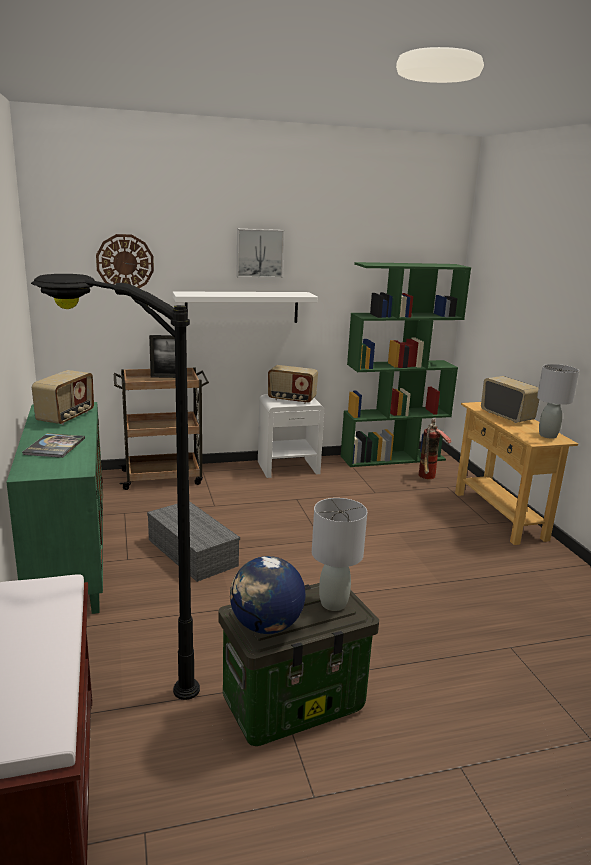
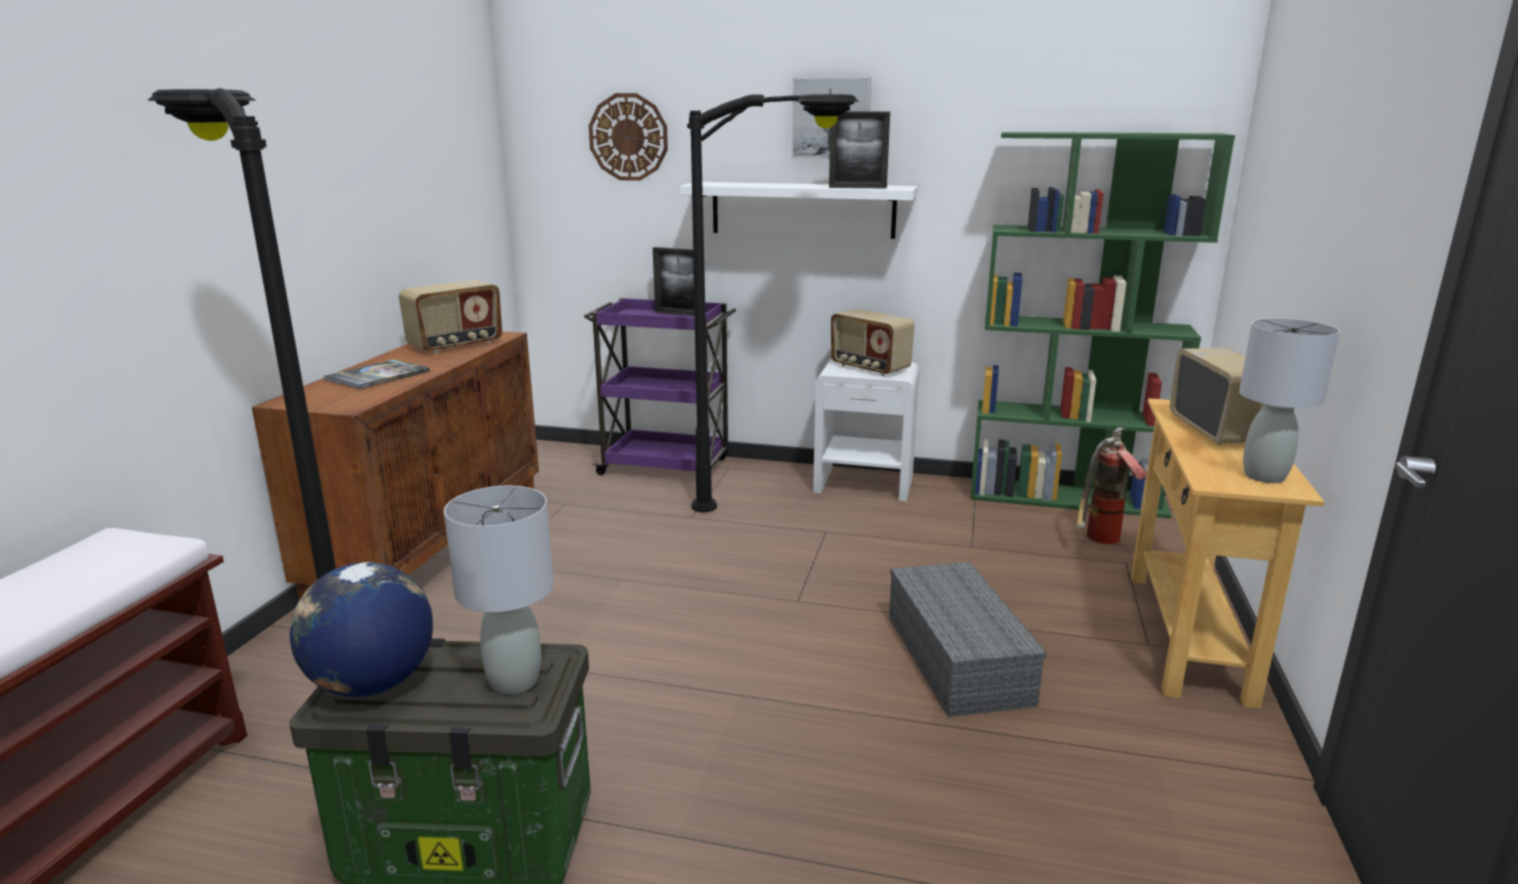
camera: 30 degrees right, 0 degrees up
(68, 559) = (432, 548): green cabinet -> brown cabinet
(163, 477) = (667, 467): brown cart -> purple cart
(190, 552) = (587, 574): grey storage box -> grey storage box (954, 657)
(263, 492) = (784, 512): none -> black floor lamp
(284, 295) = (857, 187): none -> picture frame

